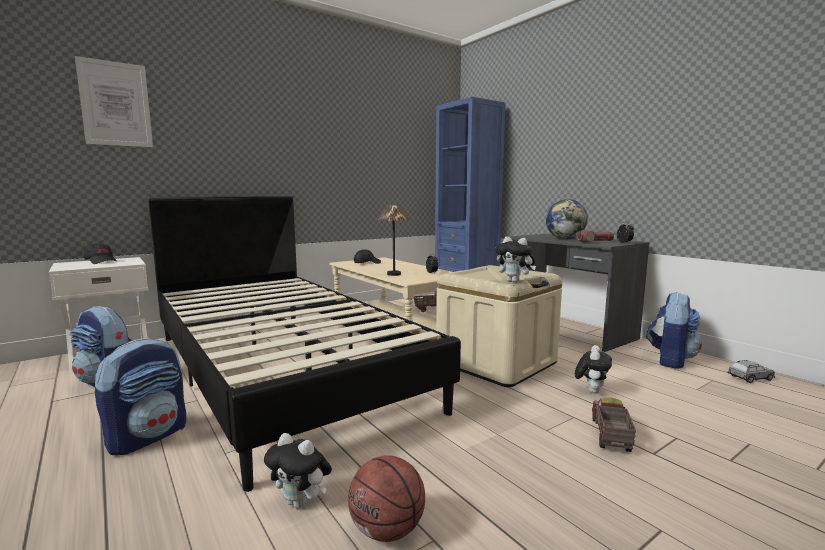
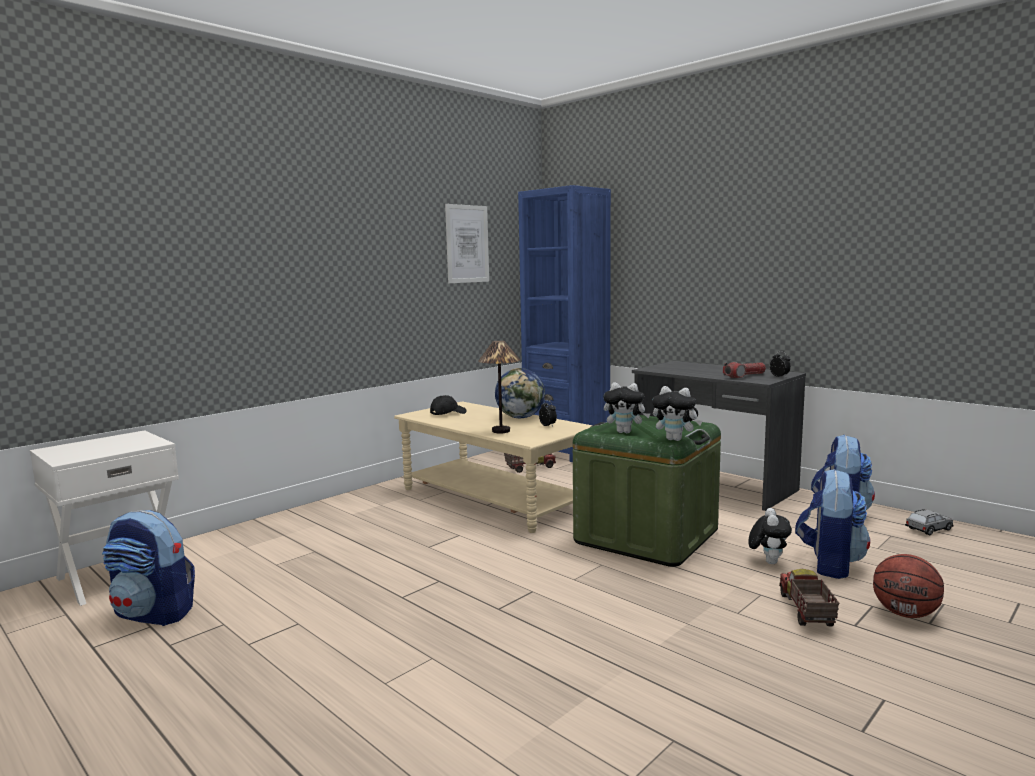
camera: 10 degrees left, 0 degrees up
(101, 261) = (102, 443): black cap -> none
(115, 104) = (108, 217): picture -> picture (467, 244)
(148, 436) = (270, 676): backpack -> backpack (829, 564)
(280, 368) = (378, 570): black bed -> none
(301, 502) = (513, 724): plush toy -> plush toy (625, 432)
(387, 530) = (622, 738): basketball -> basketball (905, 614)
(496, 363) = (646, 536): beige storage box -> green storage box
(565, 239) = (706, 372): globe -> globe (520, 417)

